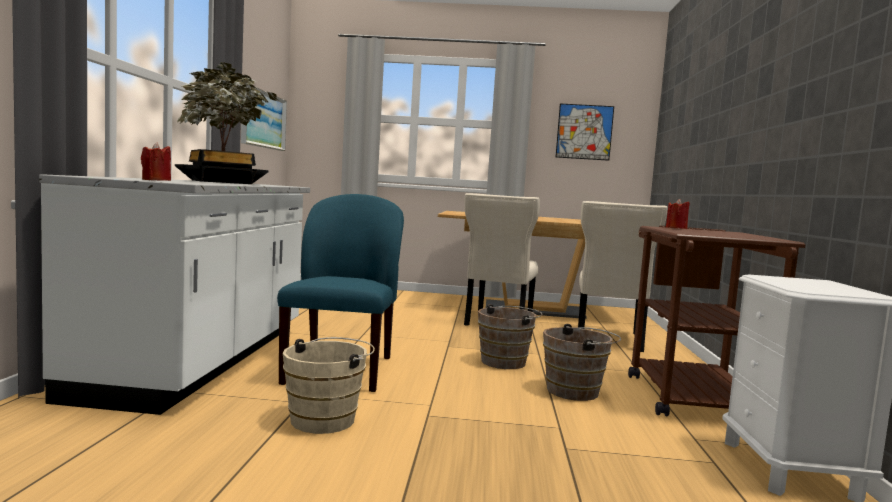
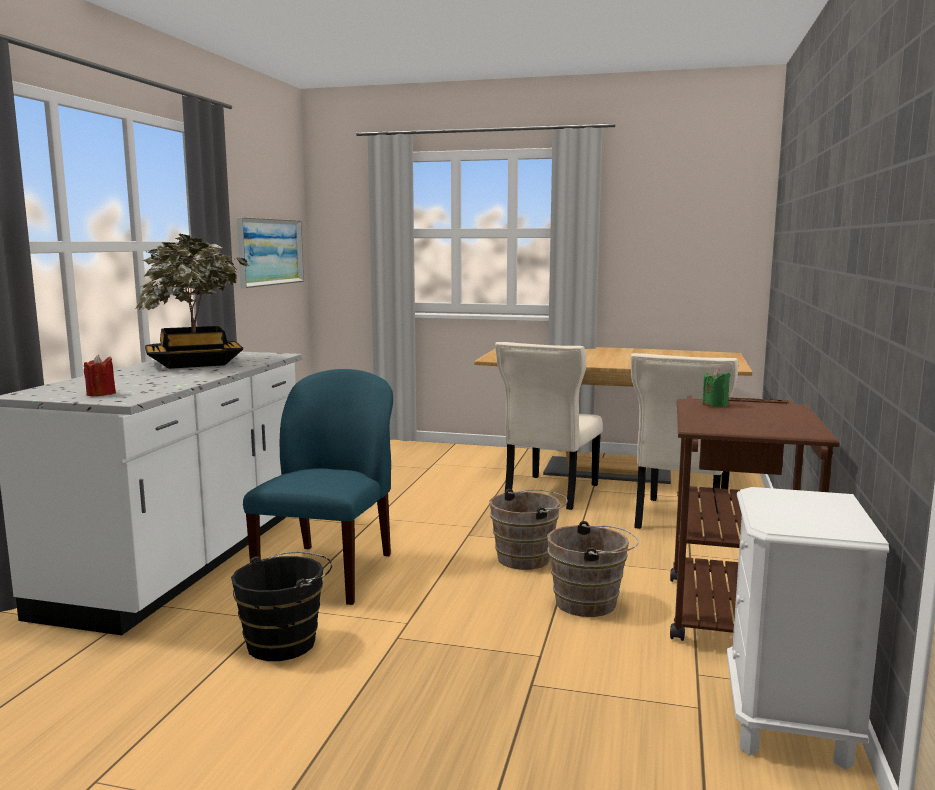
camera: 10 degrees right, 5 degrees up
(327, 419) = (287, 642): beige bucket -> black bucket
(584, 132) = (674, 235): picture -> none
(676, 228) = (715, 405): red candle -> green candle

